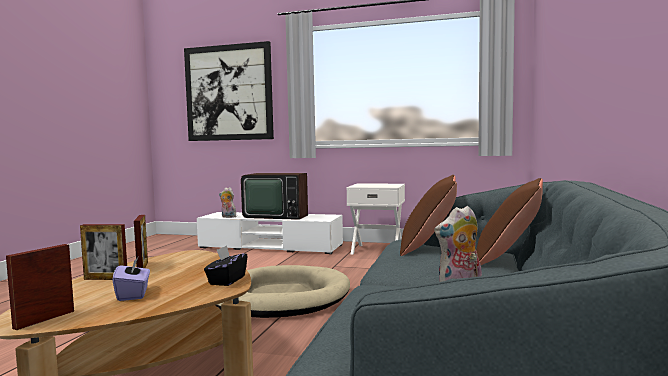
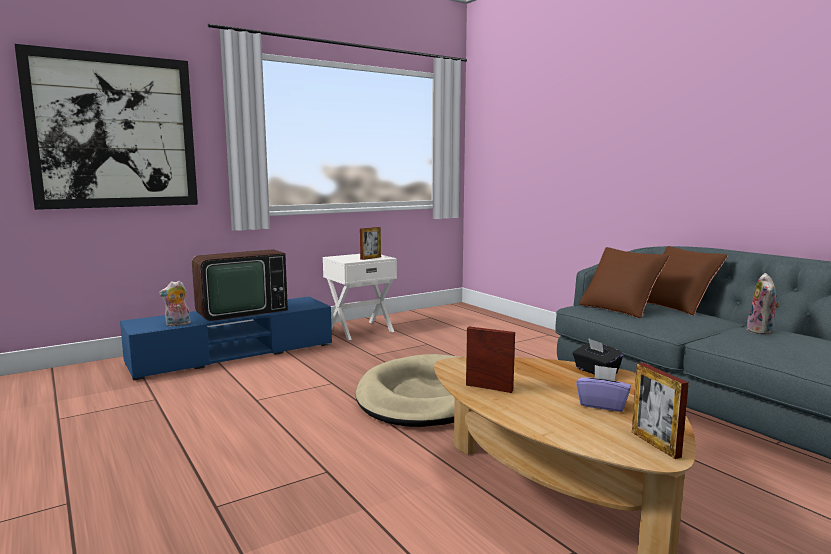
camera: 50 degrees left, 5 degrees up
(106, 279) = (518, 406): picture frame -> picture frame (370, 258)
(270, 246) = (233, 354): white tv stand -> blue tv stand

